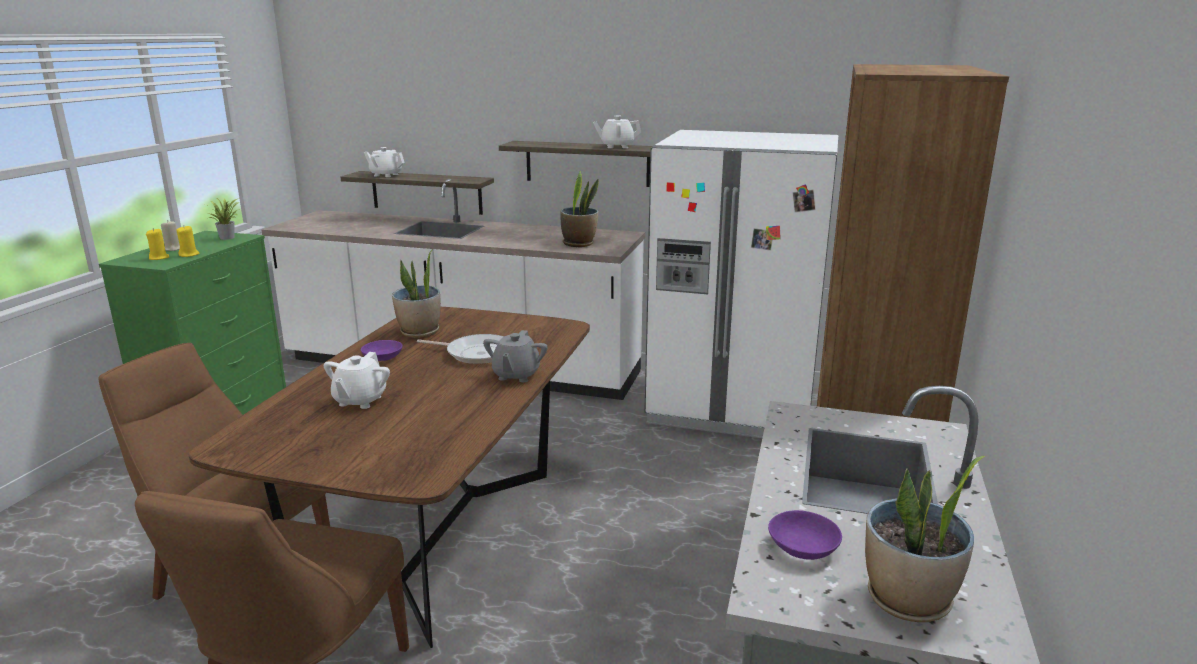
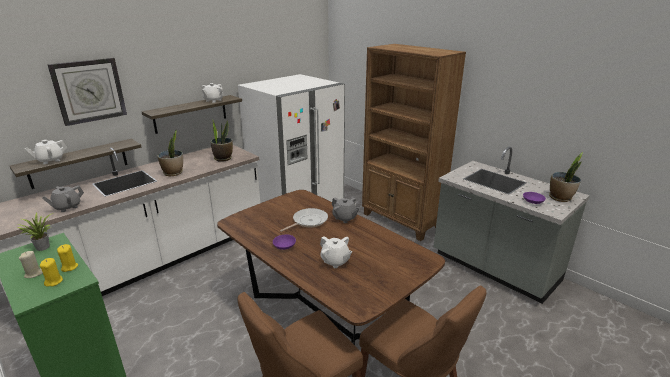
camera: 60 degrees left, 5 degrees up
(352, 230) = (67, 207): none -> grey teapot
(420, 332) = (260, 229): potted plant -> potted plant (173, 173)
(452, 96) = (89, 91): none -> wall clock

